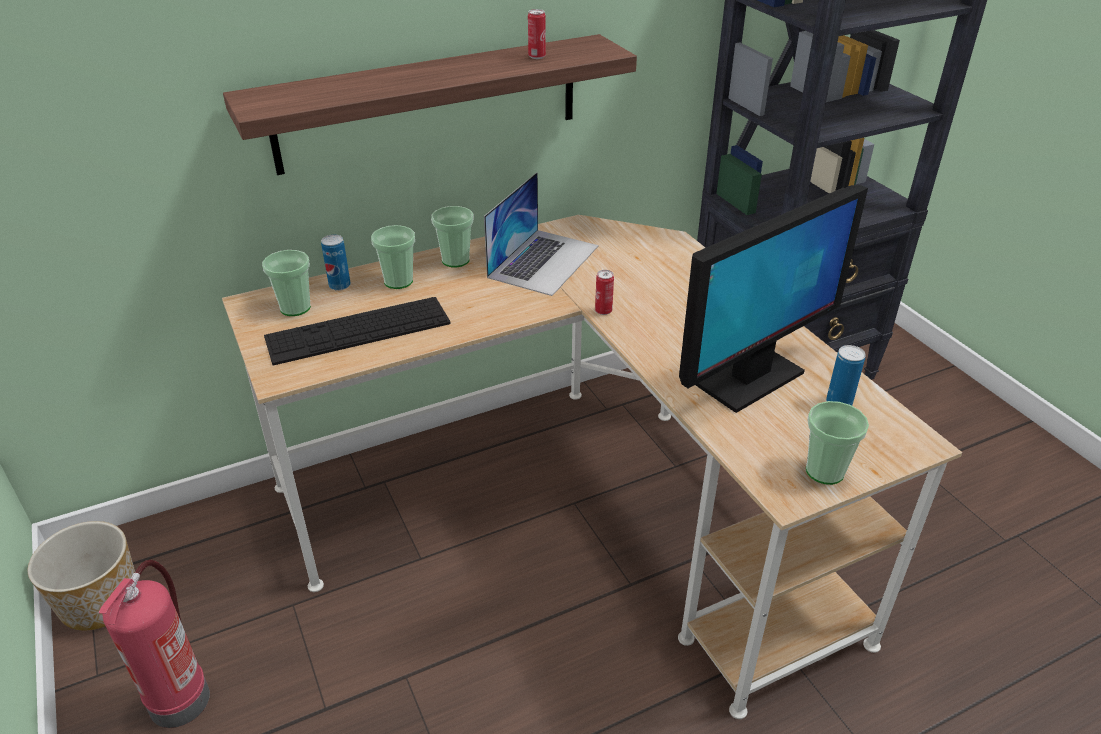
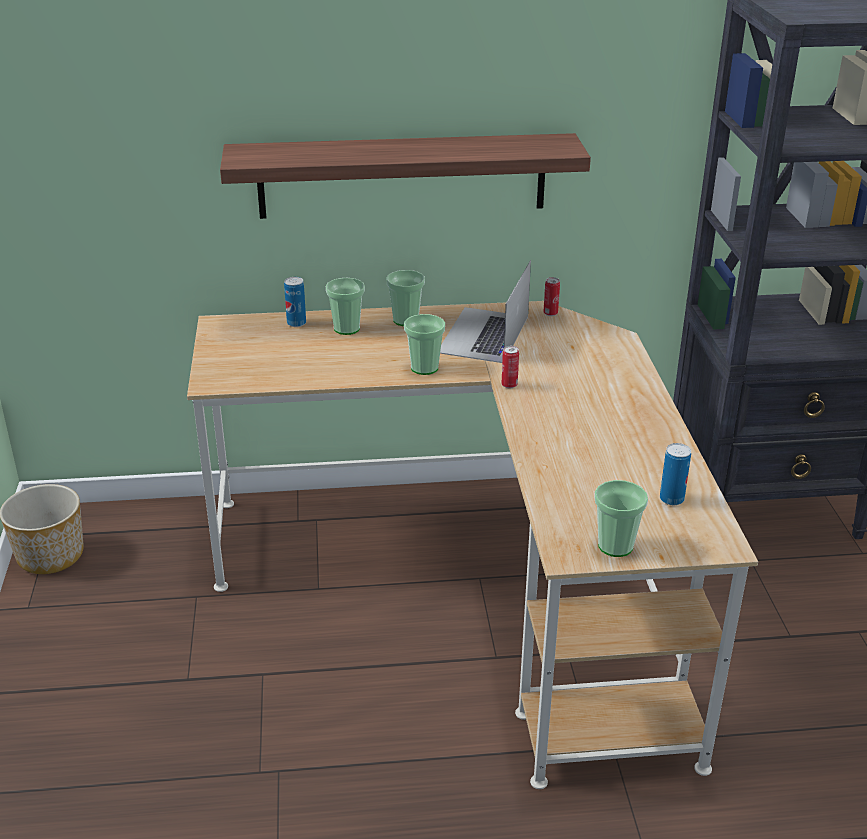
camera: 20 degrees right, 5 degrees down
(179, 697) = (81, 639): fire extinguisher -> none
(295, 308) = (251, 334): cup -> cup (424, 368)
(358, 330) = (291, 360): keyboard -> none
(537, 57) = (499, 147): can -> can (550, 313)
(544, 261) = (484, 334): laptop -> laptop turned 150 degrees clockwise
(749, 379) = (602, 464): monitor -> none

